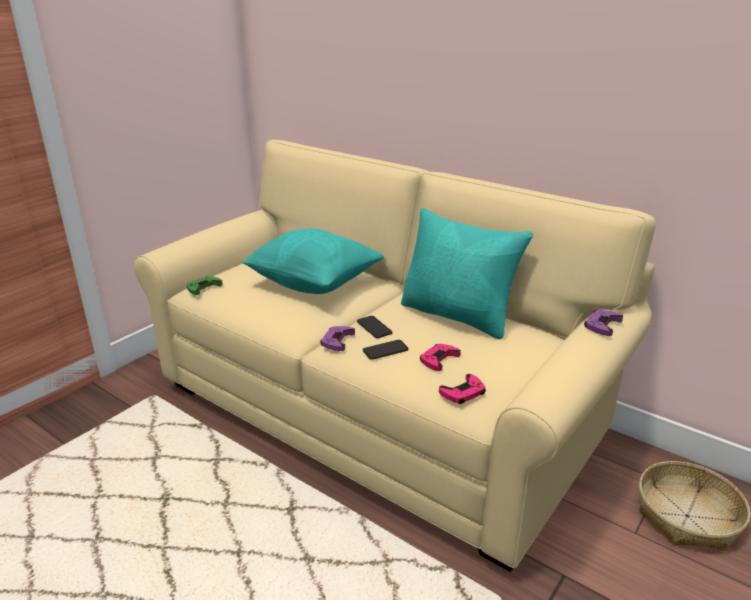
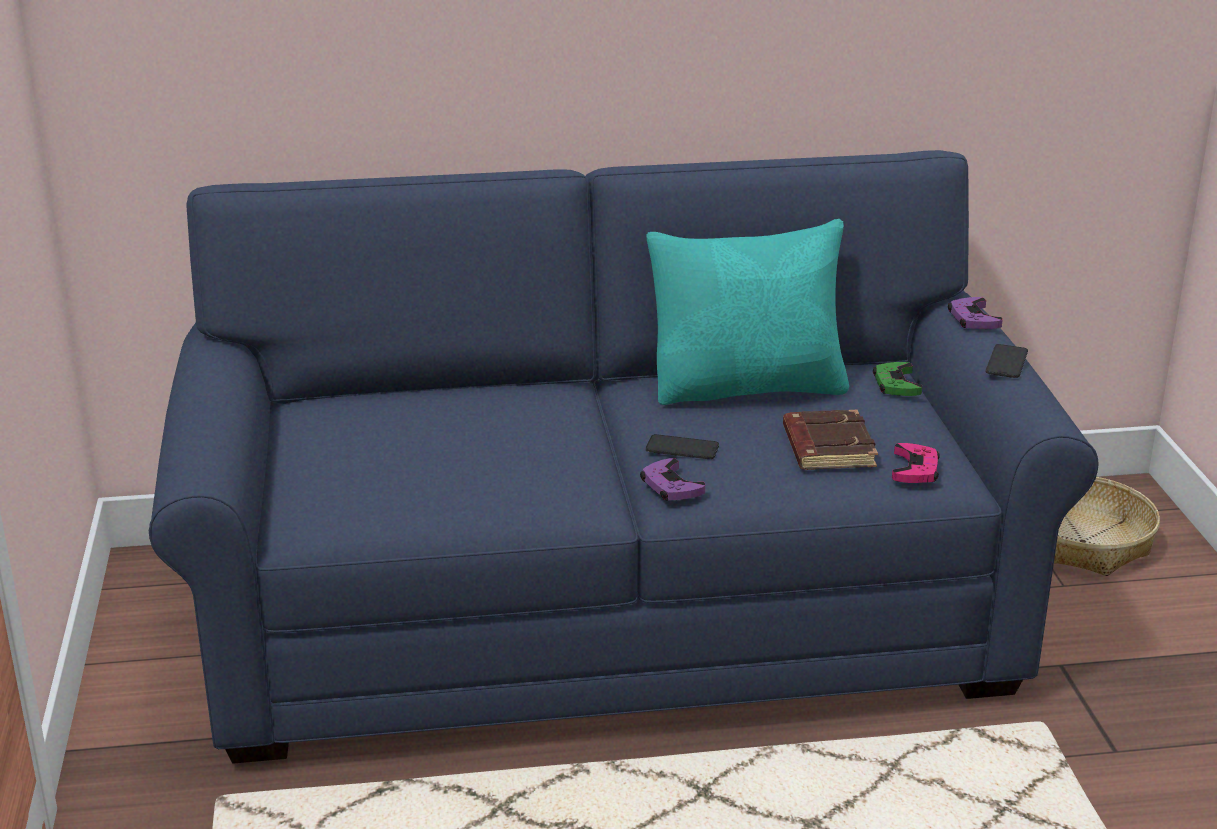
camera: 45 degrees left, 0 degrees up
(203, 287) = (318, 513): green game controller -> green game controller (896, 384)
(314, 284) = (482, 431): turquoise pillow -> none
(376, 411) = (610, 621): beige sofa -> blue sofa
(385, 350) = (750, 467): phone -> phone (1006, 362)
(439, 359) = (826, 448): pink game controller -> brown book

